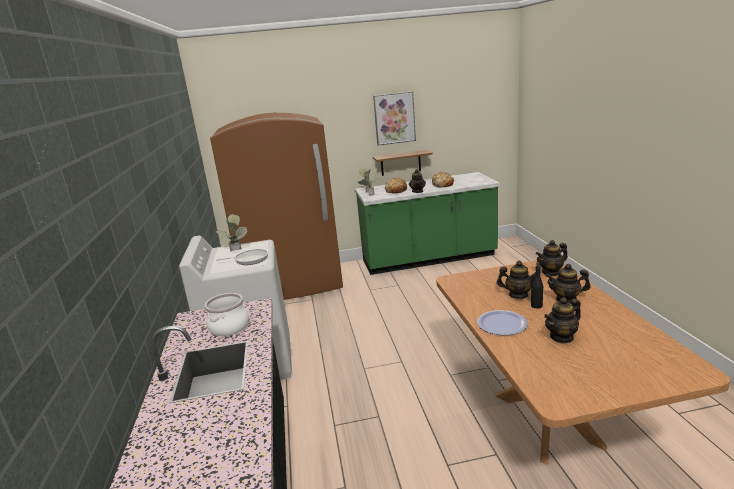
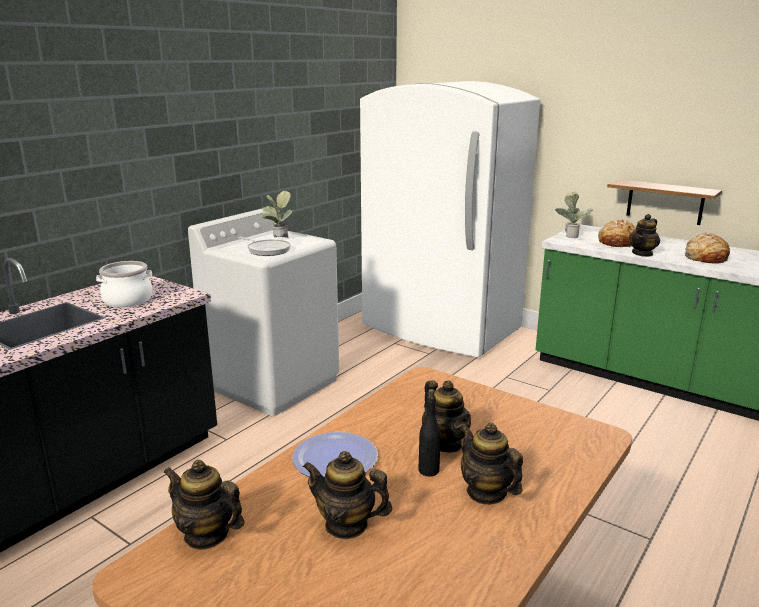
camera: 45 degrees right, 0 degrees up
(293, 284) = (440, 328): brown fridge -> white fridge
(394, 118) = (671, 121): picture -> none
(551, 272) = (572, 448): teapot -> teapot (206, 535)

